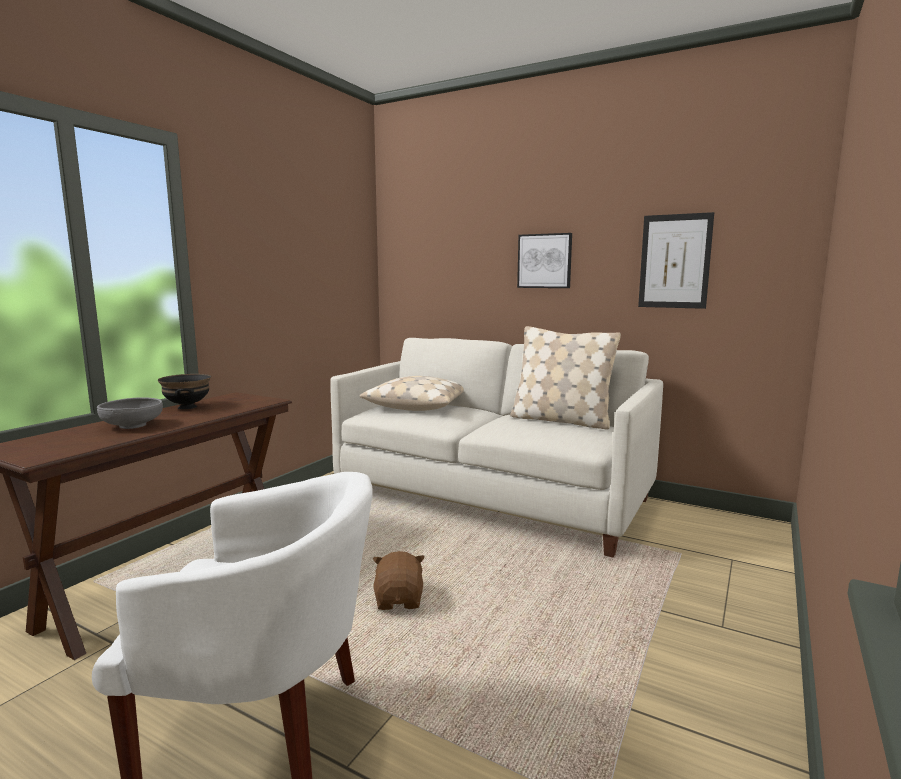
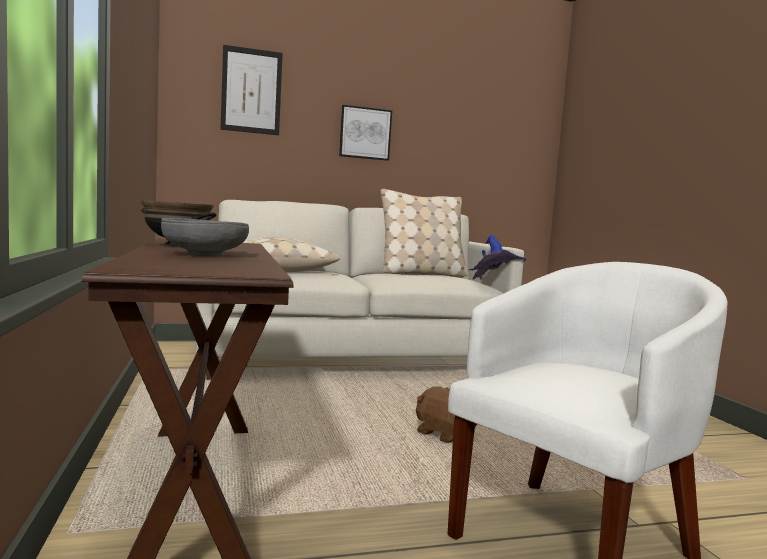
camera: 45 degrees left, 5 degrees down
(605, 445) = (493, 283): none -> blue hat
(674, 261) = (470, 146): picture -> picture (251, 91)

